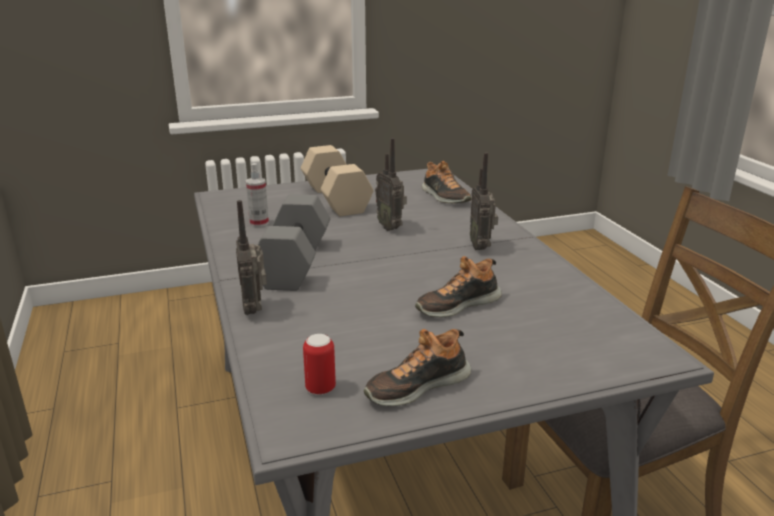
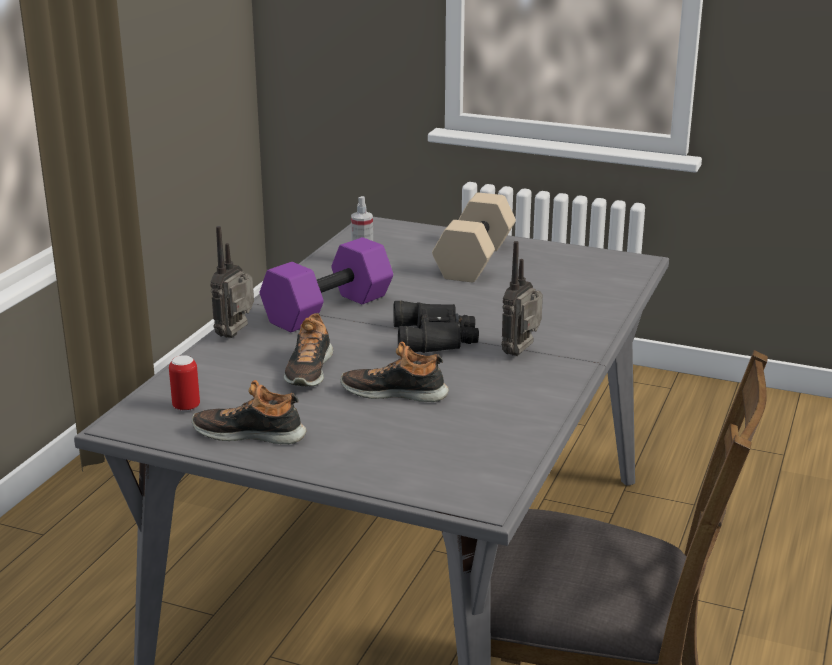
camera: 40 degrees right, 0 degrees up
(296, 264) = (328, 310): grey dumbbell -> purple dumbbell
(391, 227) = (472, 305): radio -> none
(409, 256) = (436, 338): none -> black binoculars
(444, 197) = (591, 292): shoe -> shoe (309, 370)

